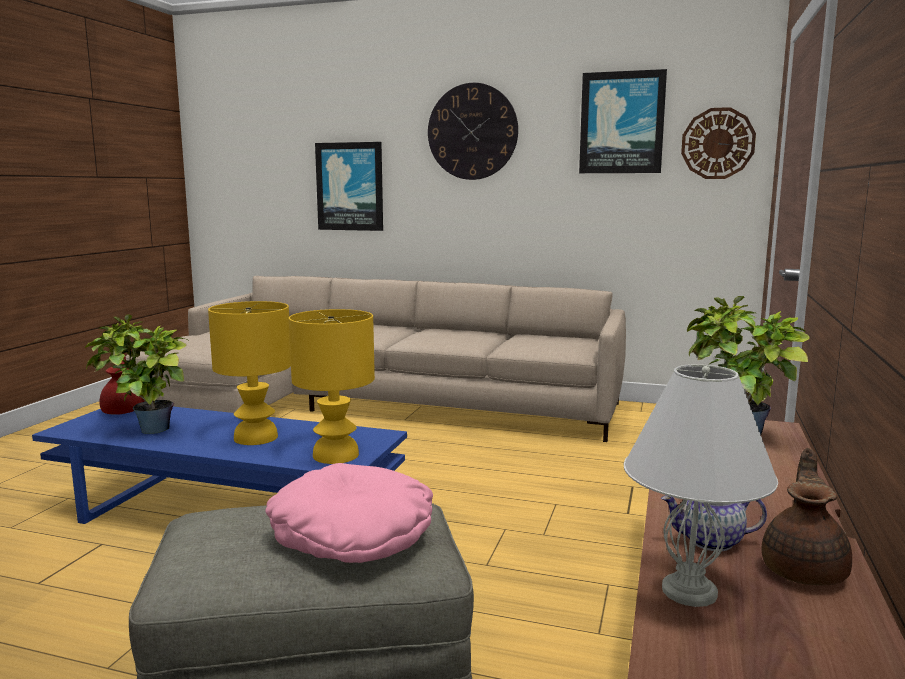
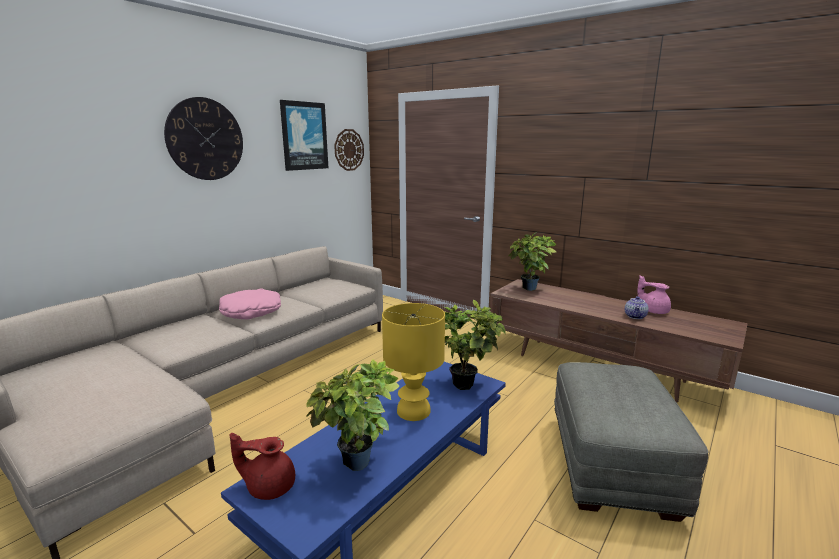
camera: 70 degrees left, 5 degrees up
(336, 455) = (468, 384): yellow table lamp -> potted plant
(350, 186) = (79, 196): picture -> none
(355, 534) = (619, 380): pink pillow -> pink pillow (251, 312)
(689, 592) = (674, 327): white table lamp -> none
(804, 570) = (653, 311): brown teapot -> pink teapot

